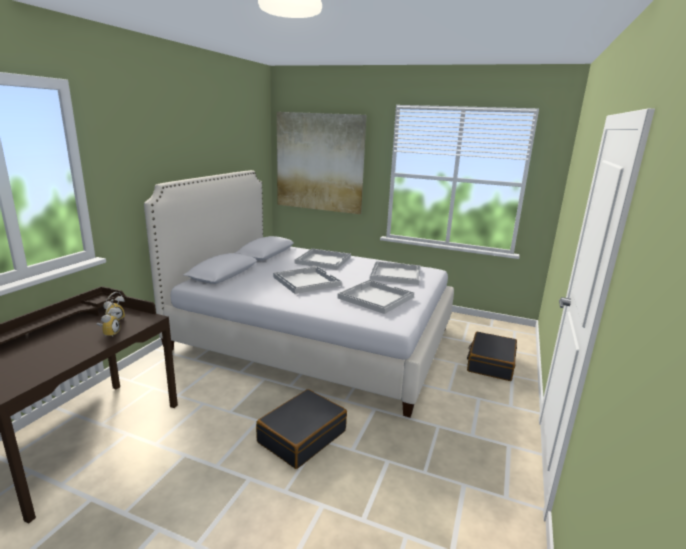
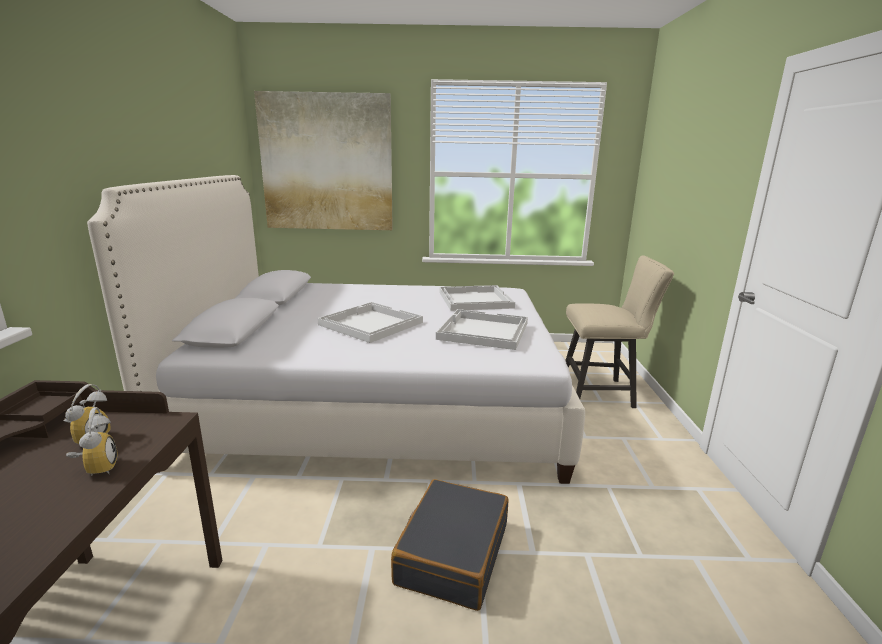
camera: 20 degrees left, 0 degrees up
(324, 260) = (368, 294): white tray -> none
(490, 363) = (602, 393): black suitcase -> beige chair

